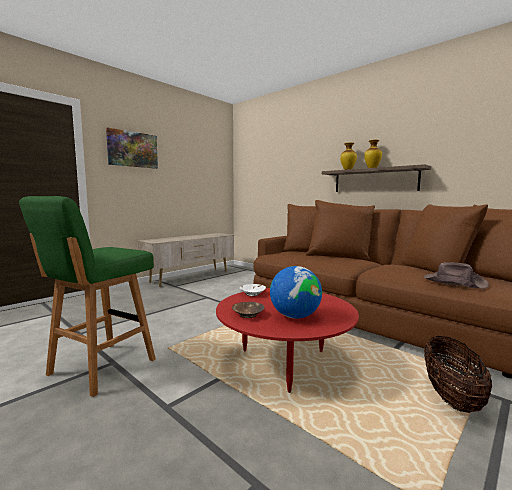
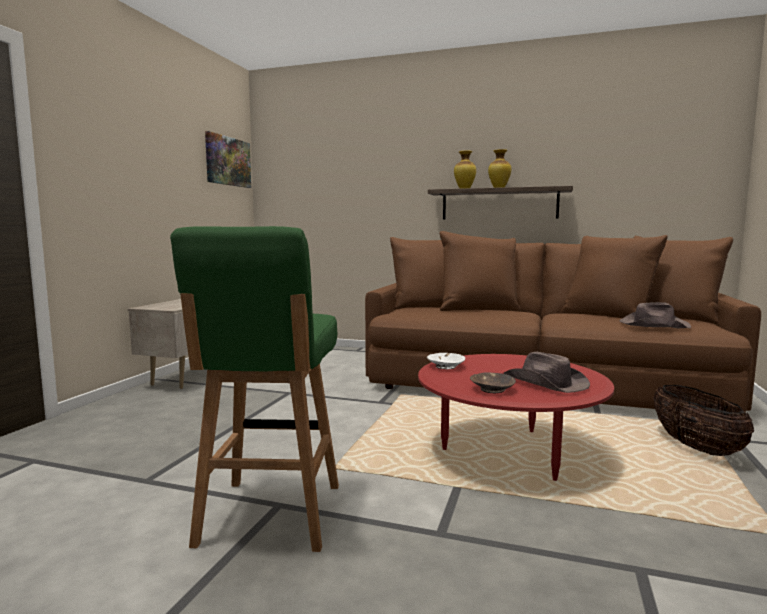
camera: 25 degrees left, 0 degrees up
(132, 149) = (112, 138): picture -> picture (228, 161)
(294, 316) = (545, 383): globe -> brown hat

